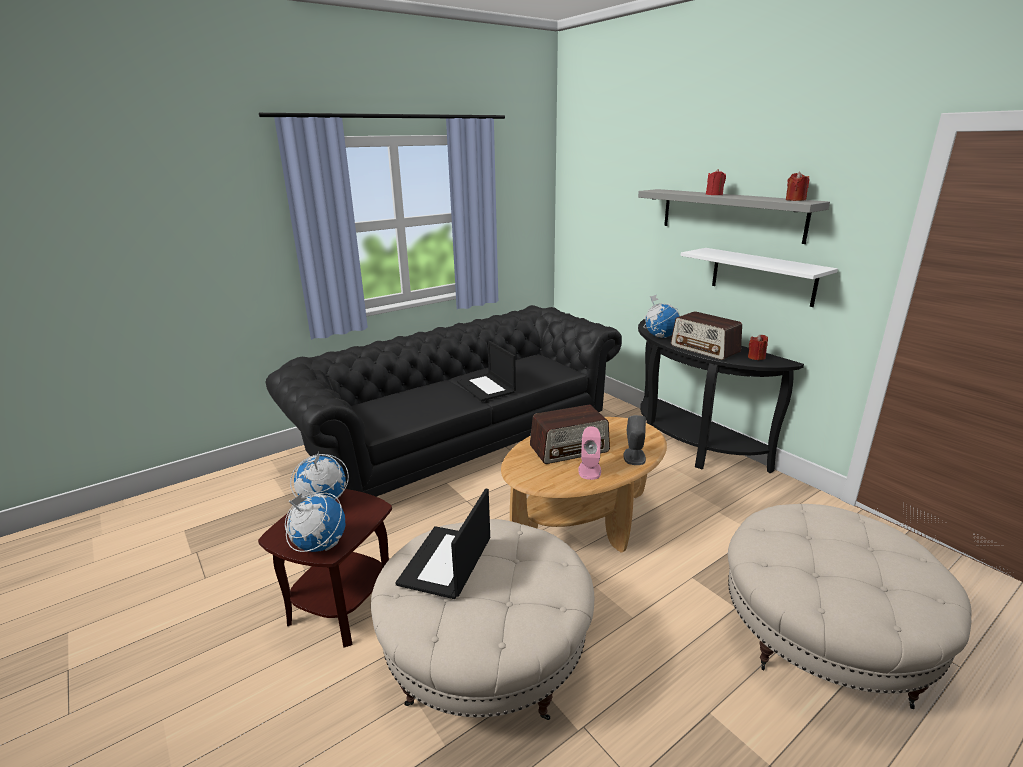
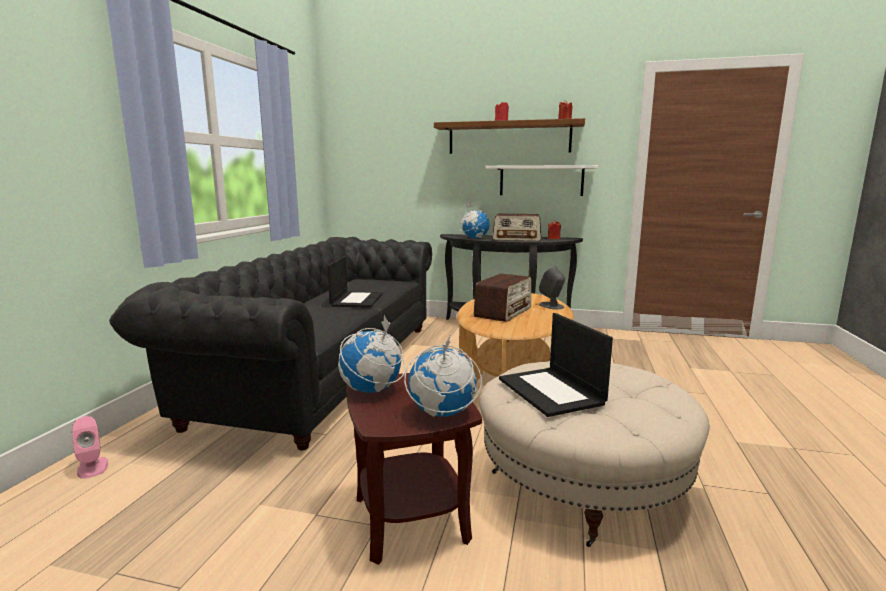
camera: 40 degrees left, 10 degrees down
(487, 387) = (356, 300): laptop -> laptop turned 105 degrees counterclockwise
(589, 470) = (540, 317): pink speaker -> pink speaker (93, 467)
(730, 214) = (509, 138): grey shelf -> brown shelf
(823, 635) = (714, 385): beige ottoman -> none

